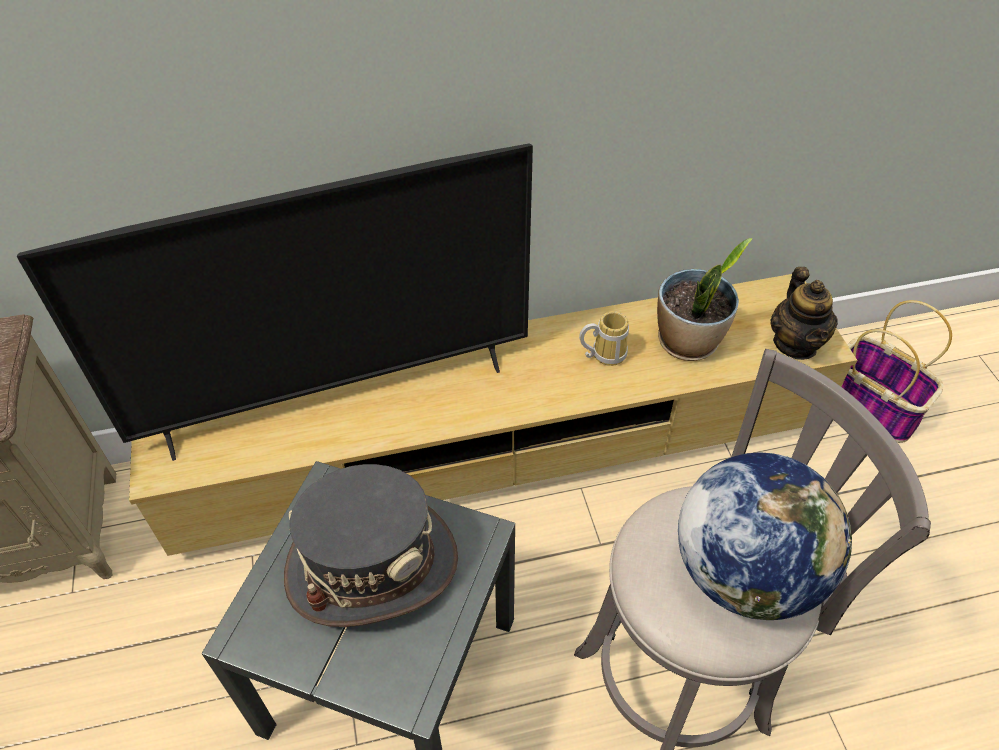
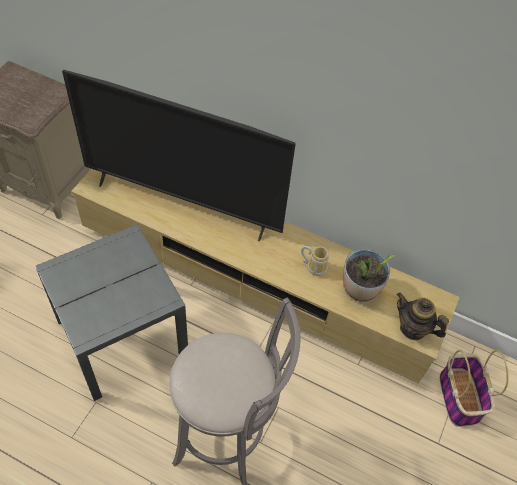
camera: 35 degrees right, 5 degrees up
(372, 565) = (117, 279): grey hat -> none
(745, 572) = (229, 387): globe -> none
(795, 343) = (413, 328): teapot -> teapot turned 90 degrees clockwise

